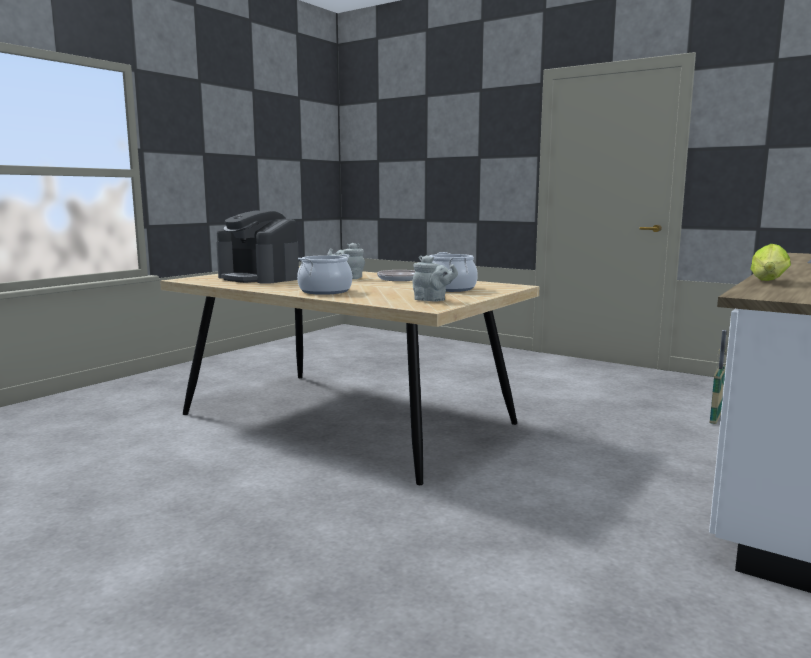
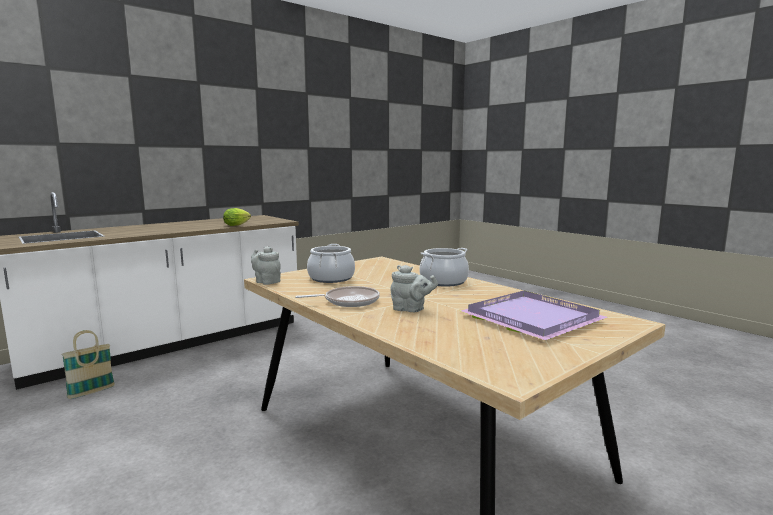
camera: 165 degrees left, 0 degrees up
(259, 278) = (529, 318): coffee machine -> purple tray
(432, 300) = (368, 265): grey teapot -> grey teapot (266, 281)

